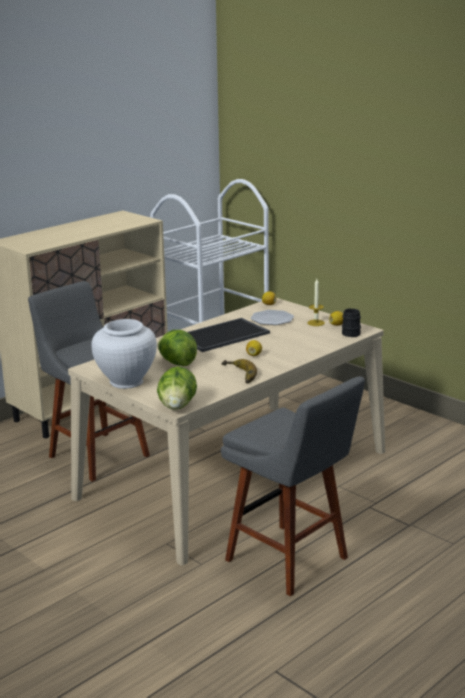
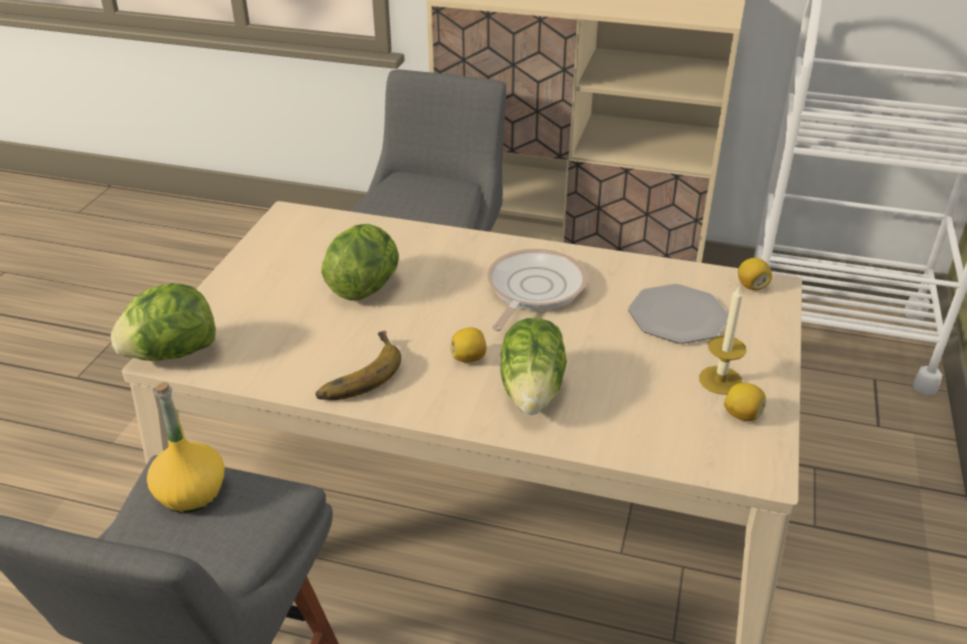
camera: 60 degrees right, 15 degrees up
(126, 382) = (252, 267): white vase -> none
(222, 336) = (532, 290): tray -> frying pan
(263, 426) = (190, 492): none -> yellow bottle
(286, 349) = (533, 390): none -> lettuce
(350, 332) = (717, 452): black mug -> none

